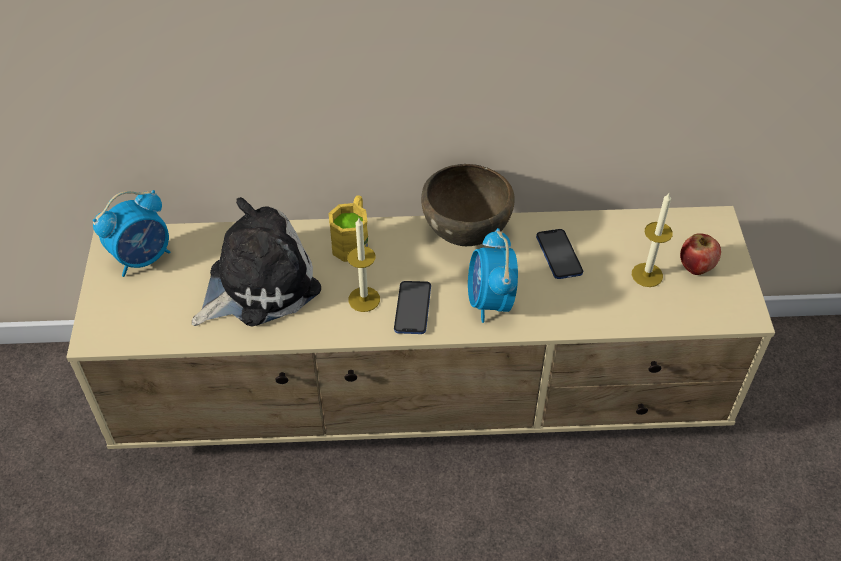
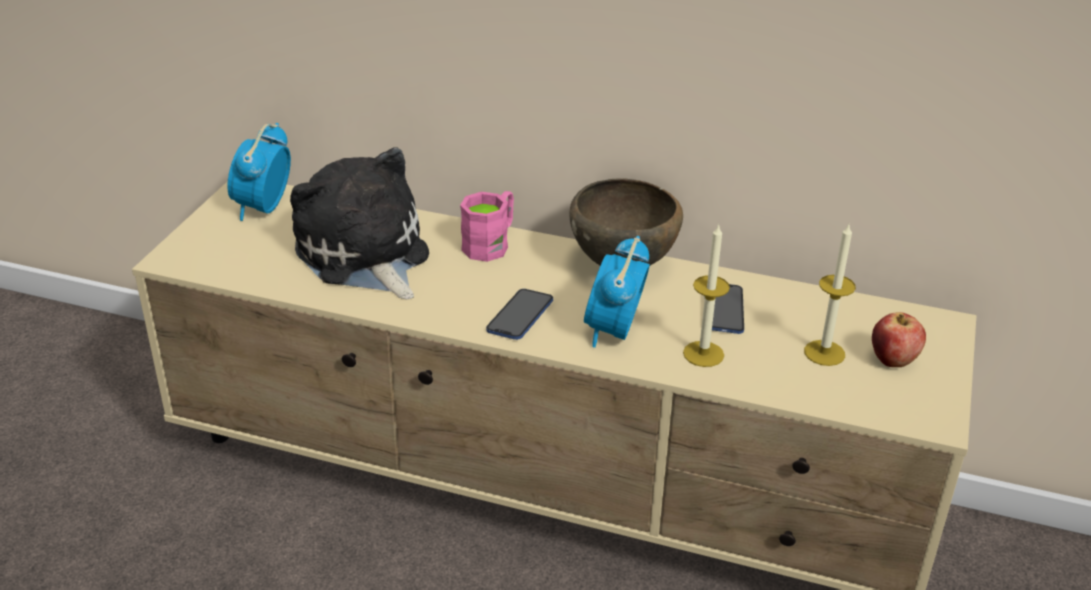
camera: 20 degrees right, 15 degrees down
(143, 257) = (263, 208): alarm clock -> alarm clock turned 120 degrees clockwise
(257, 284) = (364, 256): plush toy -> plush toy turned 105 degrees counterclockwise
(353, 240) = (491, 244): yellow mug -> pink mug
(364, 299) = (470, 295): candle -> candle (703, 354)

